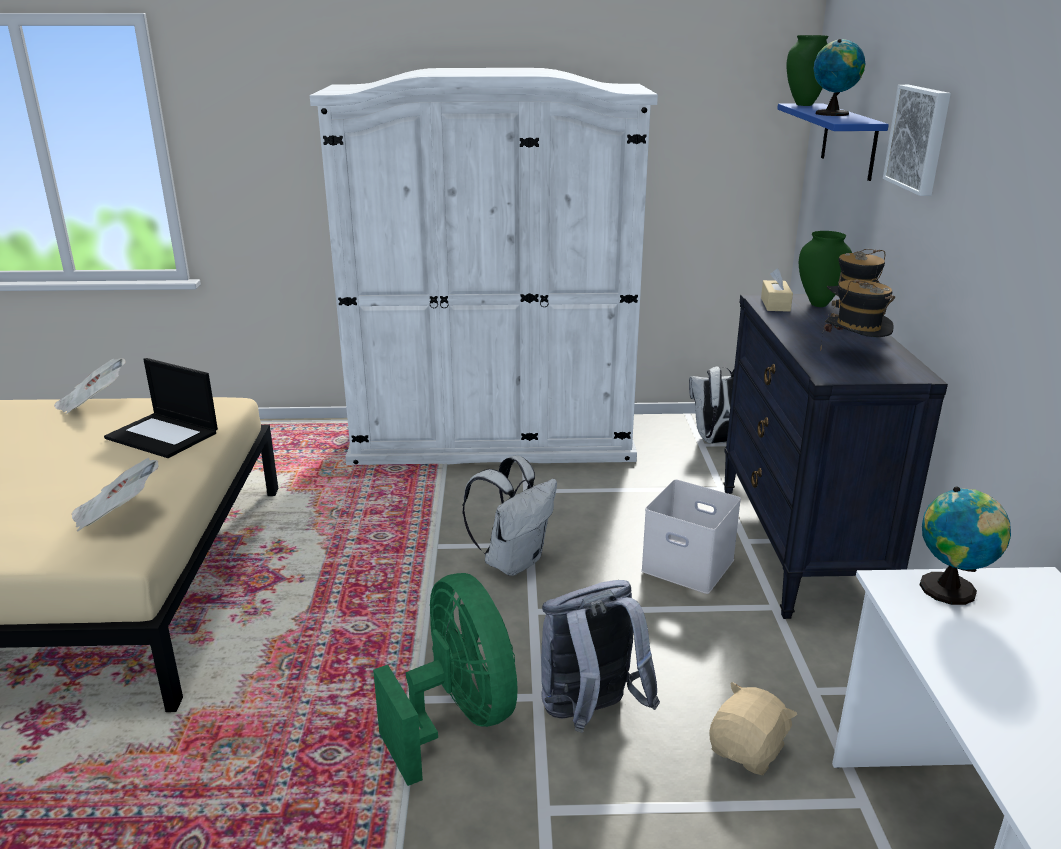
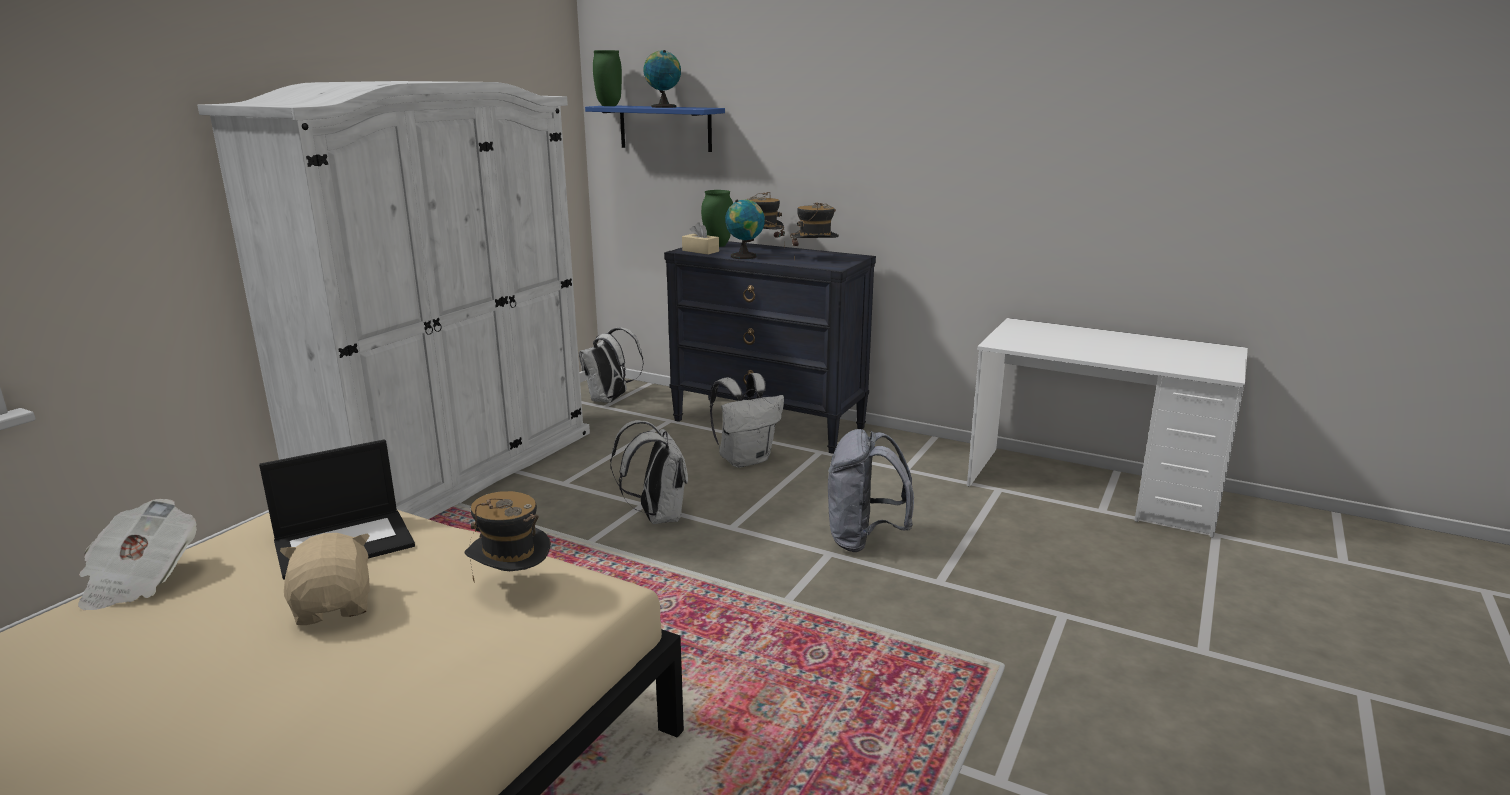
camera: 60 degrees left, 5 degrees down
(117, 515) = (512, 587): newspaper -> hat
(457, 718) = (823, 589): green fan -> none
(690, 565) = (745, 459): white storage box -> white backpack
(748, 750) = (938, 504): beige plush toy -> beige plush toy (334, 606)
(920, 138) = (773, 112): picture -> none
(952, 590) = (1012, 336): globe -> globe (745, 256)

